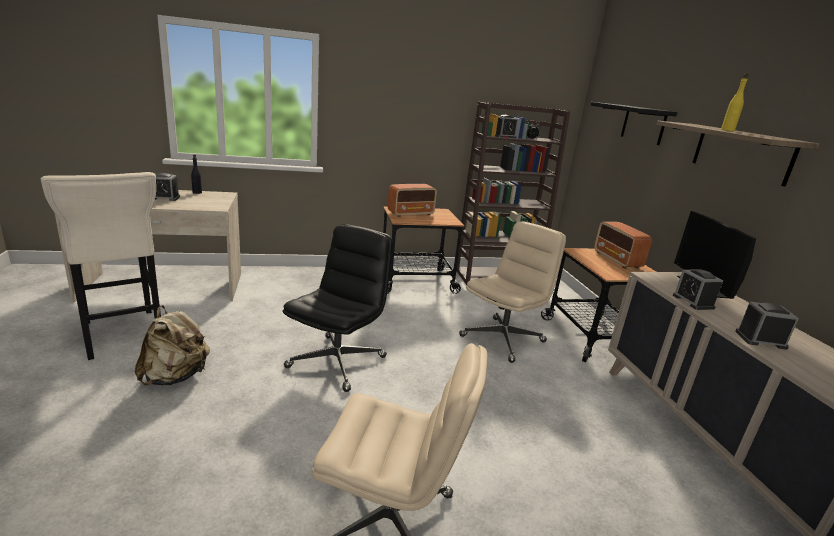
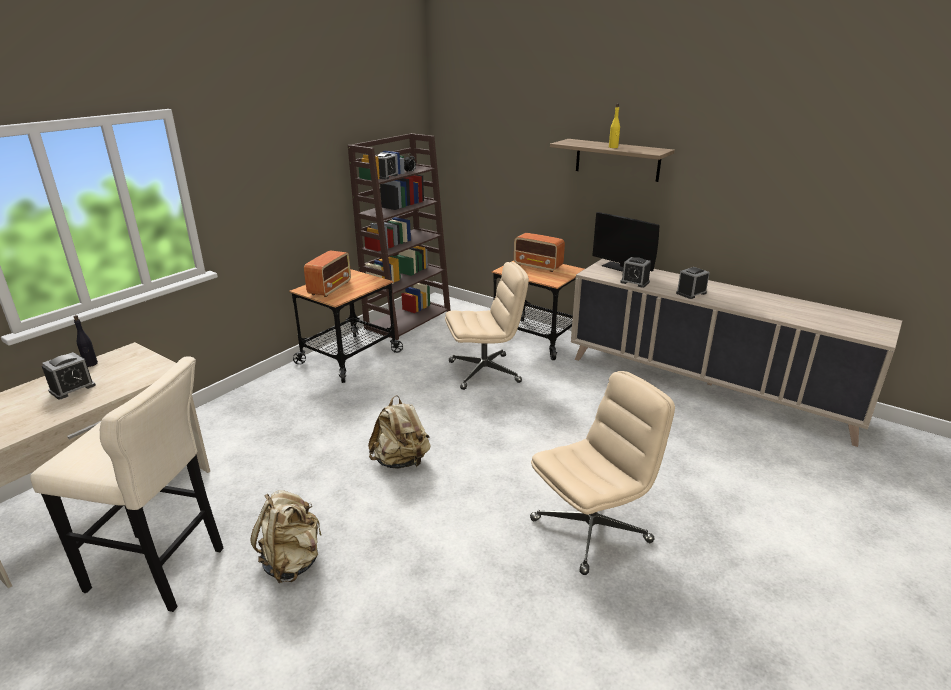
camera: 40 degrees left, 5 degrees up
(337, 361) = (401, 461): black office chair -> beige backpack
(503, 338) = (485, 371): beige office chair -> beige office chair turned 75 degrees clockwise
(643, 124) = (513, 140): black shelf -> none

